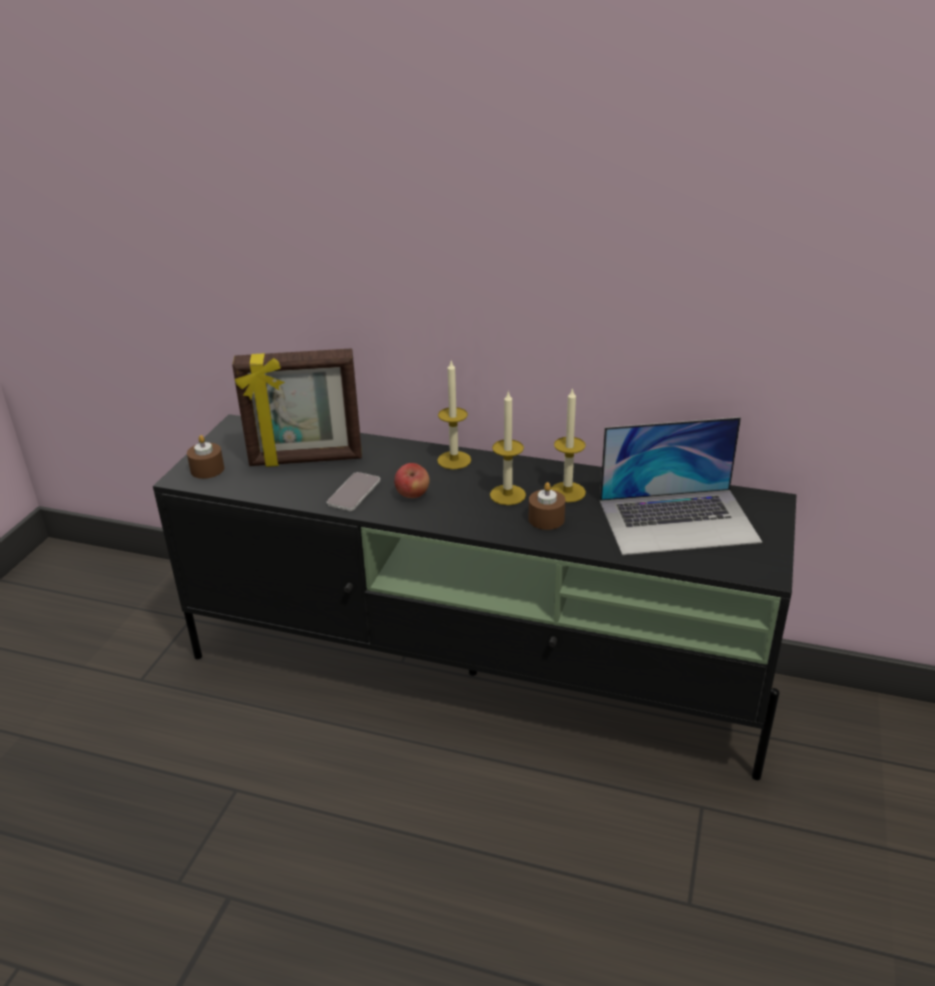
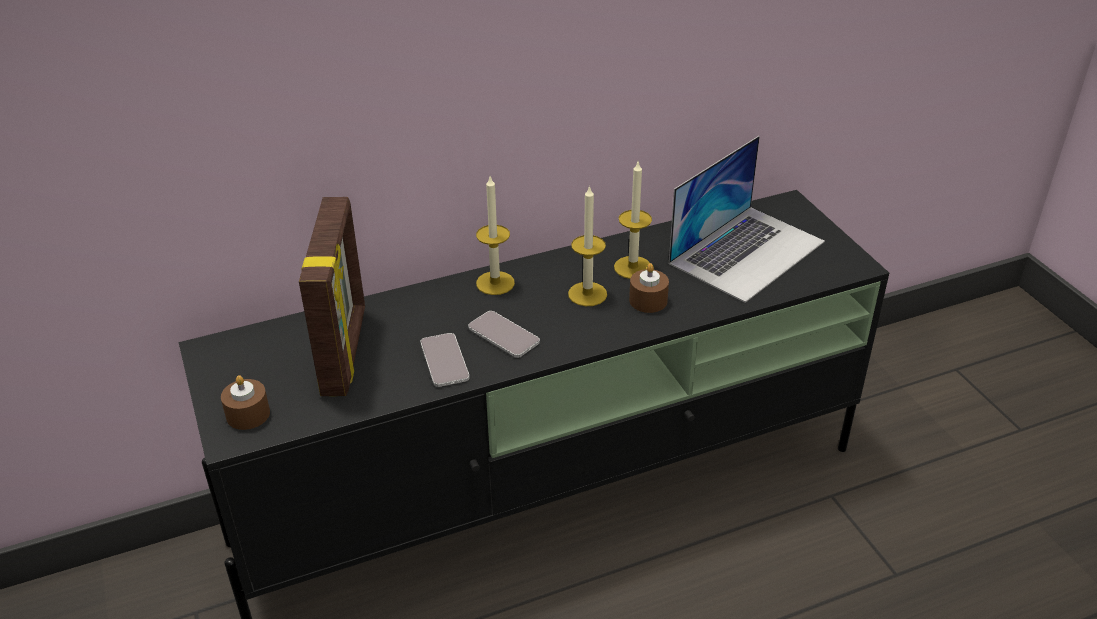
camera: 40 degrees left, 5 degrees up
(306, 460) = (346, 351): picture frame -> picture frame turned 45 degrees counterclockwise
(412, 495) = (503, 335): apple -> phone

